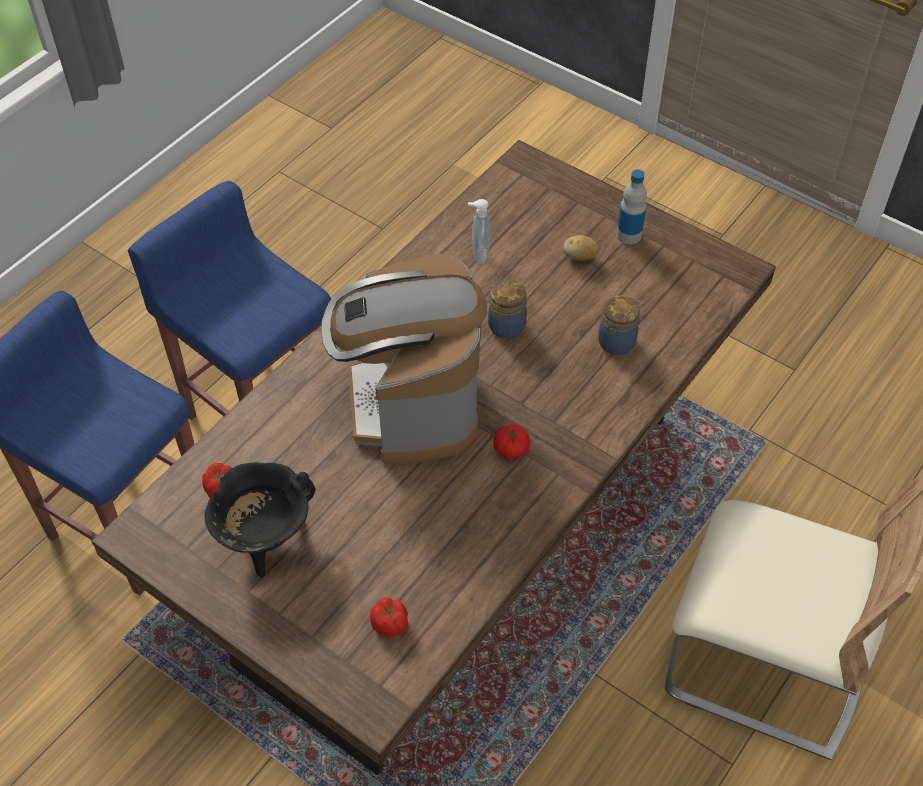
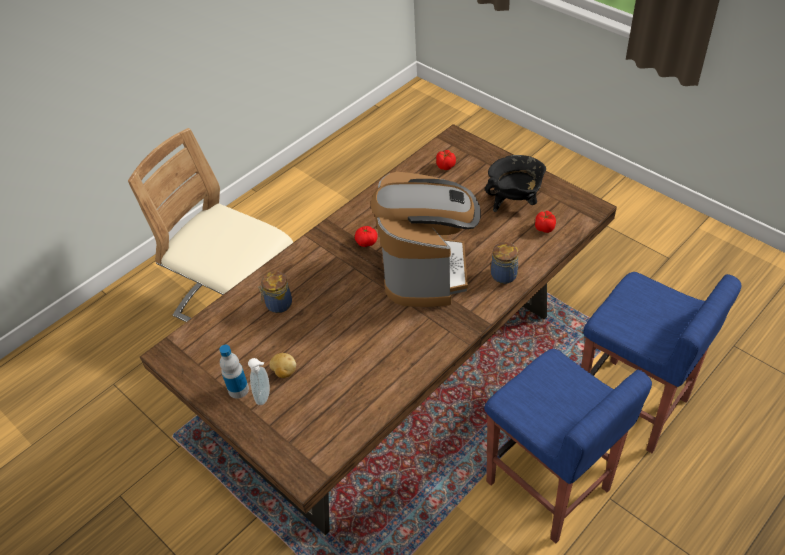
camera: 170 degrees left, 5 degrees down
(478, 254) = (363, 379): soap dispenser -> soap dispenser (265, 396)
(505, 325) = (353, 320): jar -> jar (505, 276)

